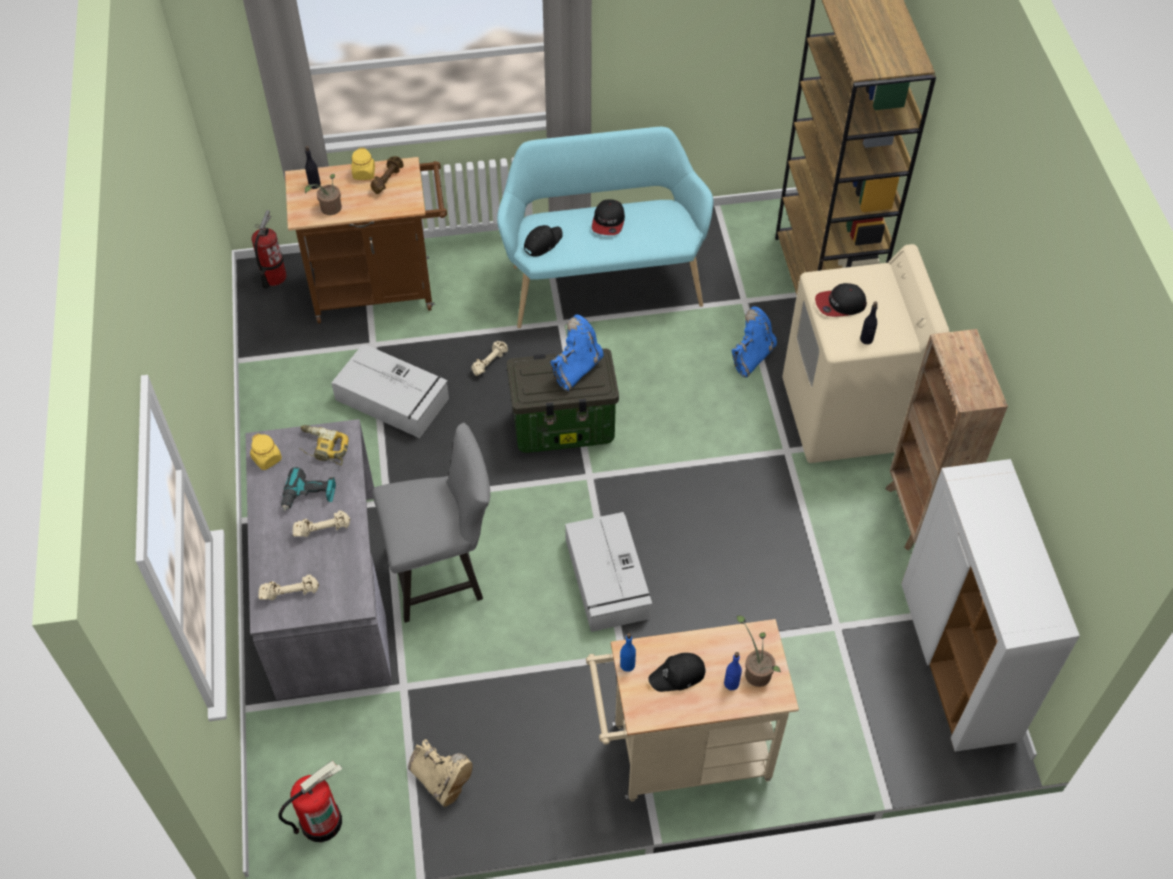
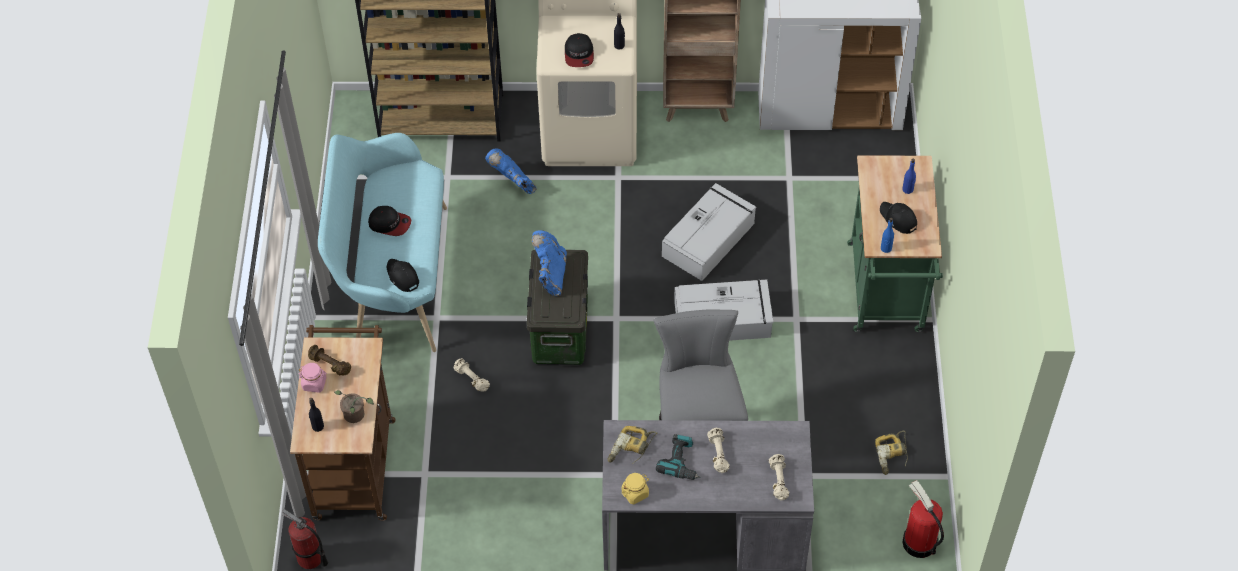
camera: 80 degrees left, 0 degrees up
(364, 173) = (314, 383): yellow jar -> pink jar
(393, 400) = (498, 461): grey storage box -> grey storage box (709, 238)
(441, 781) = (892, 455): beige boot -> power drill
(576, 368) = (551, 275): blue boot -> blue boot turned 45 degrees clockwise
(678, 675) = (898, 219): black cap -> black cap turned 150 degrees clockwise
(680, 755) = (886, 294): beige cart -> green cart
(756, 671) = (899, 173): potted plant -> none

